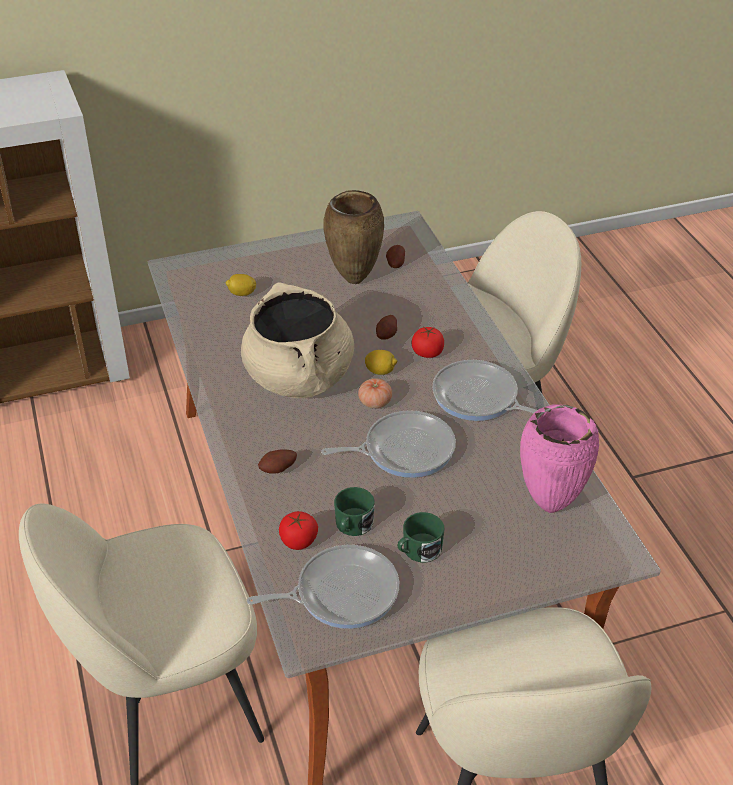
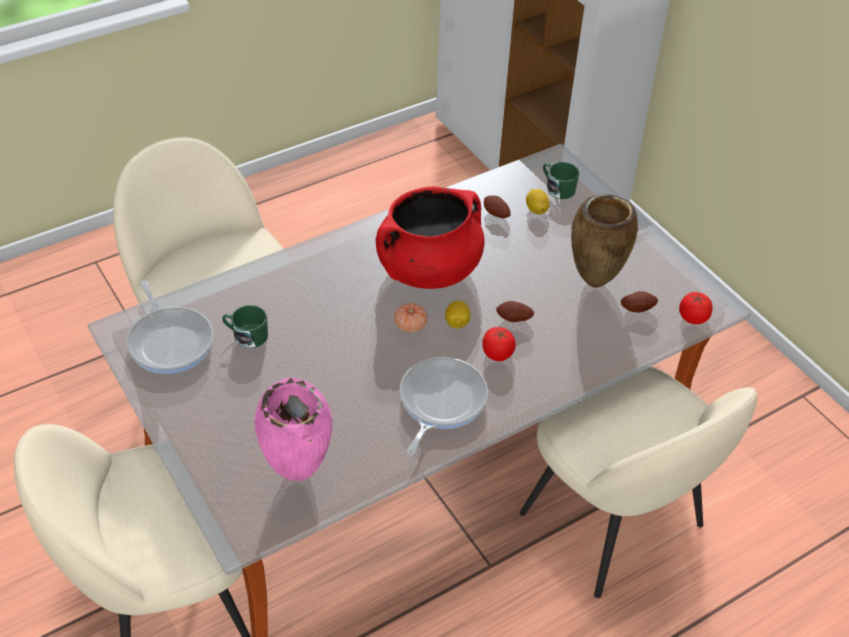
camera: 75 degrees right, 5 degrees up
(278, 470) = (304, 278): potato -> potato (495, 214)
(298, 541) = (223, 305): tomato -> tomato (693, 317)
(299, 378) = (428, 269): beige cooking pot -> red cooking pot
(404, 450) = (350, 355): frying pan -> none
(418, 550) = (224, 383): green mug -> green mug (557, 188)

